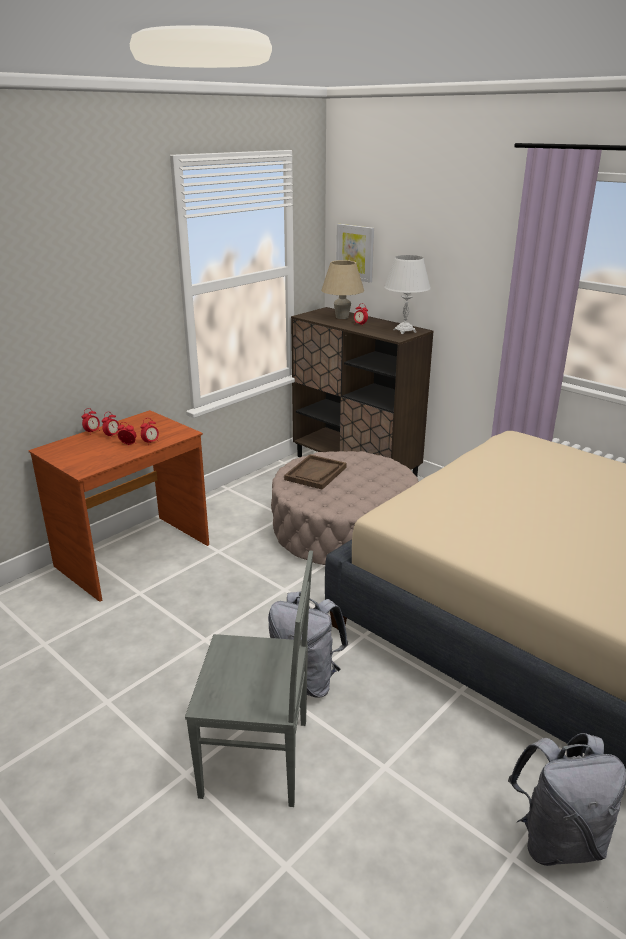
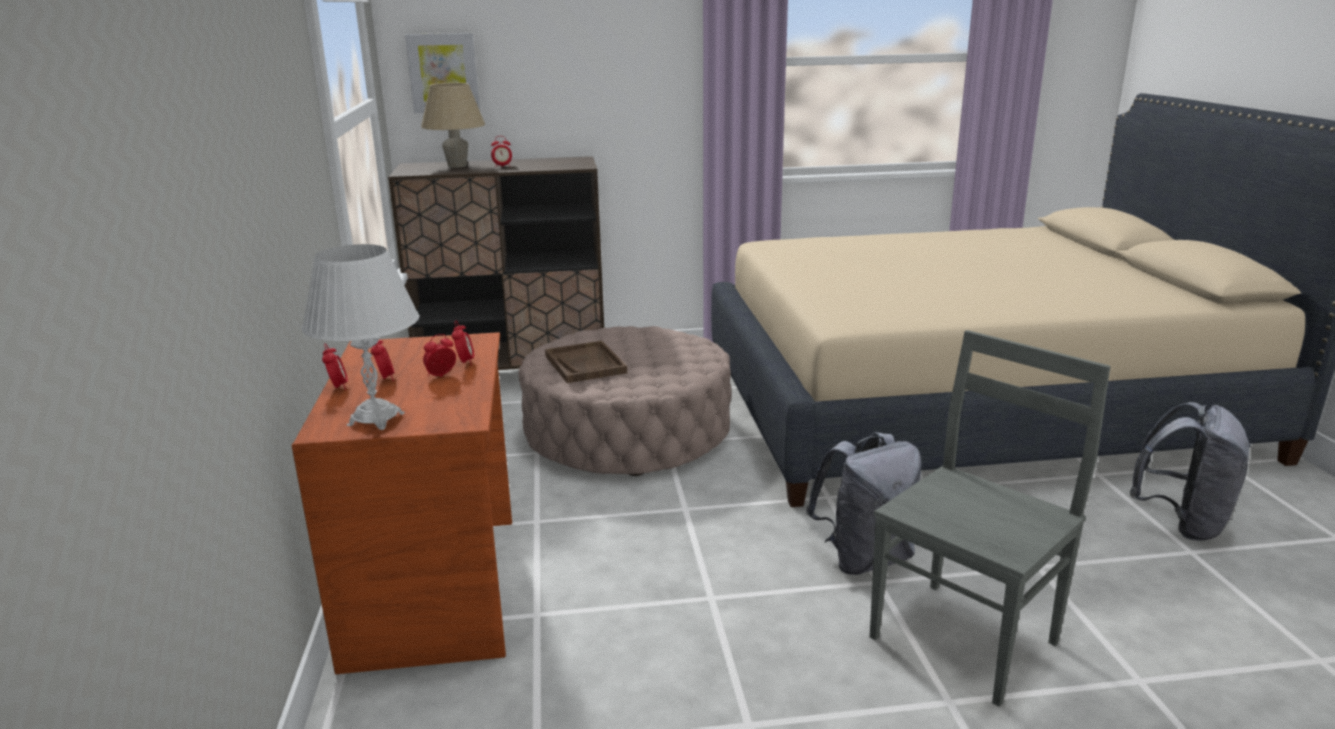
camera: 50 degrees left, 5 degrees down
(404, 331) = (568, 161): white table lamp -> white table lamp (376, 419)

